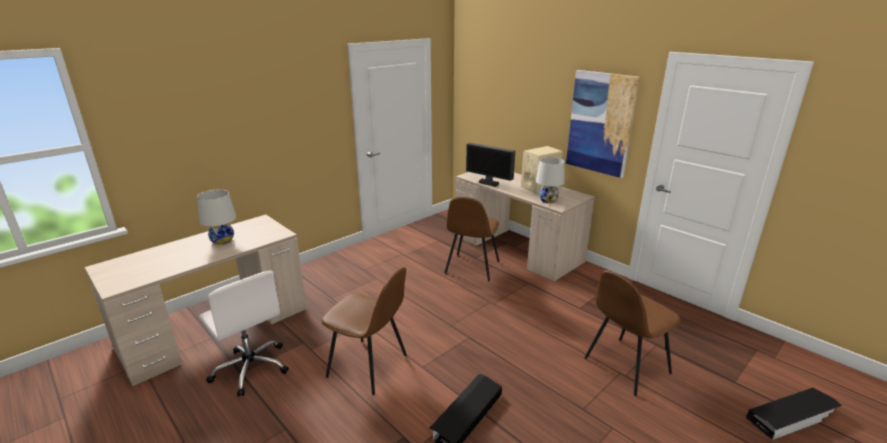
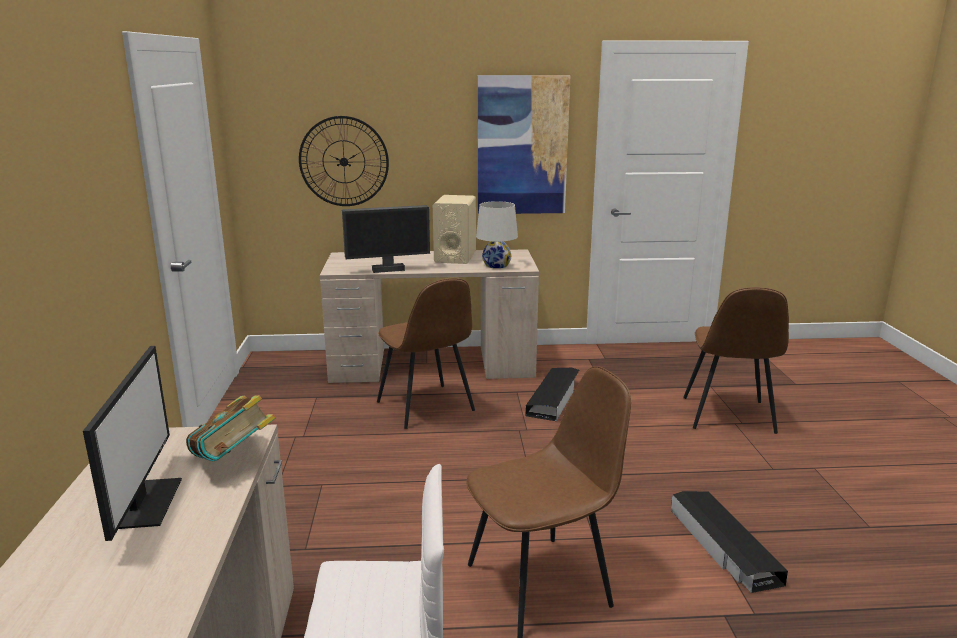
camera: 50 degrees left, 5 degrees down
(222, 240) = (143, 502): white table lamp -> monitor
(262, 240) = (234, 460): none -> book
(501, 113) = (344, 161): none -> wall clock
(792, 417) = (857, 387): black storage box -> black storage box (553, 398)

